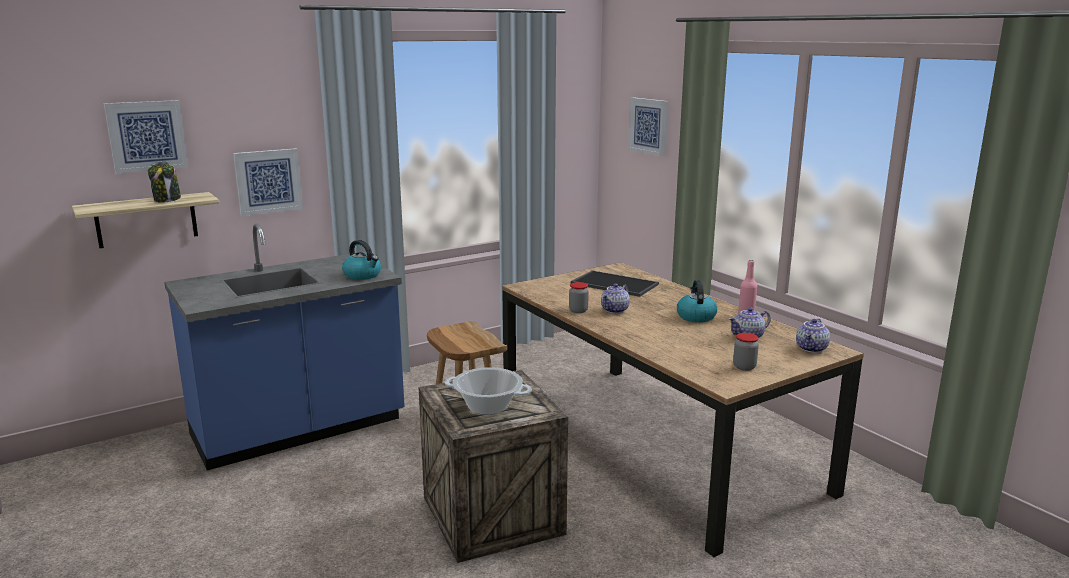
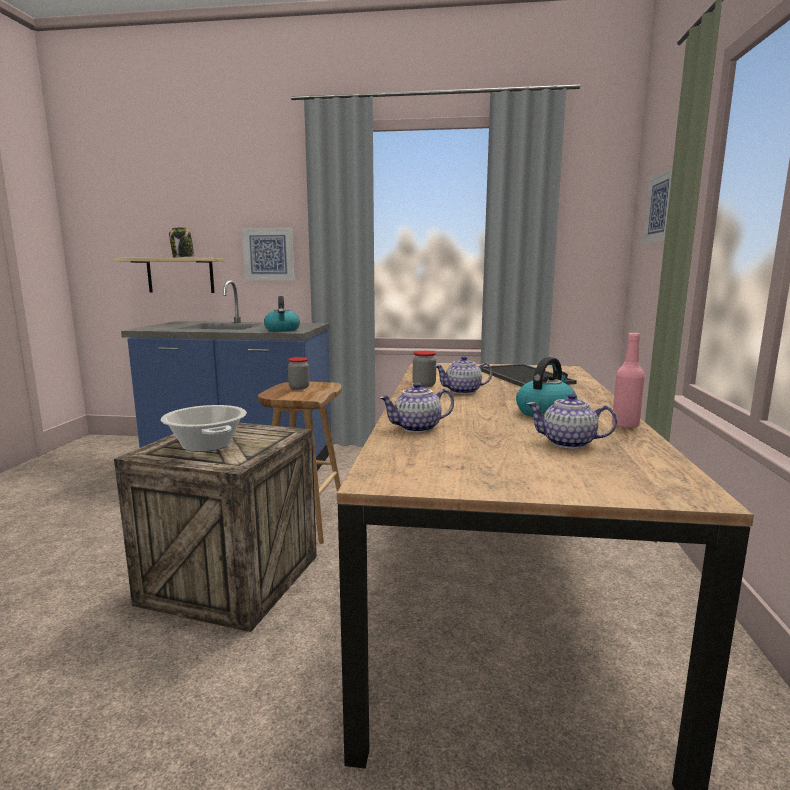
camera: 40 degrees right, 5 degrees down
(147, 136) = (183, 210): picture -> none
(744, 367) = (467, 469): jar -> jar (299, 388)
(812, 349) = (646, 481): teapot -> teapot (417, 428)

